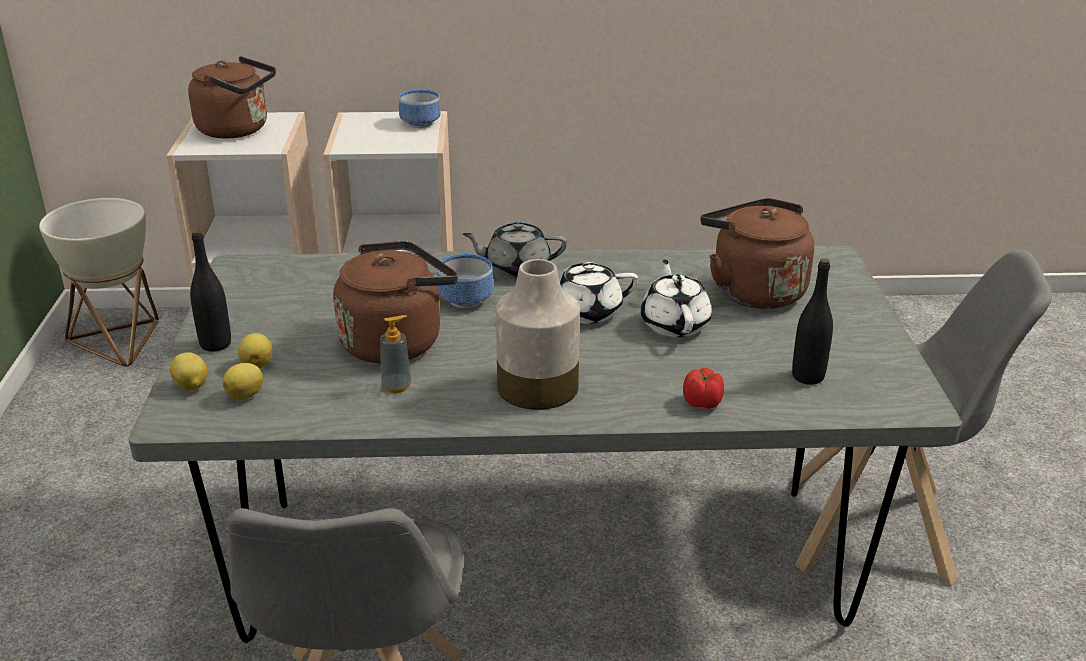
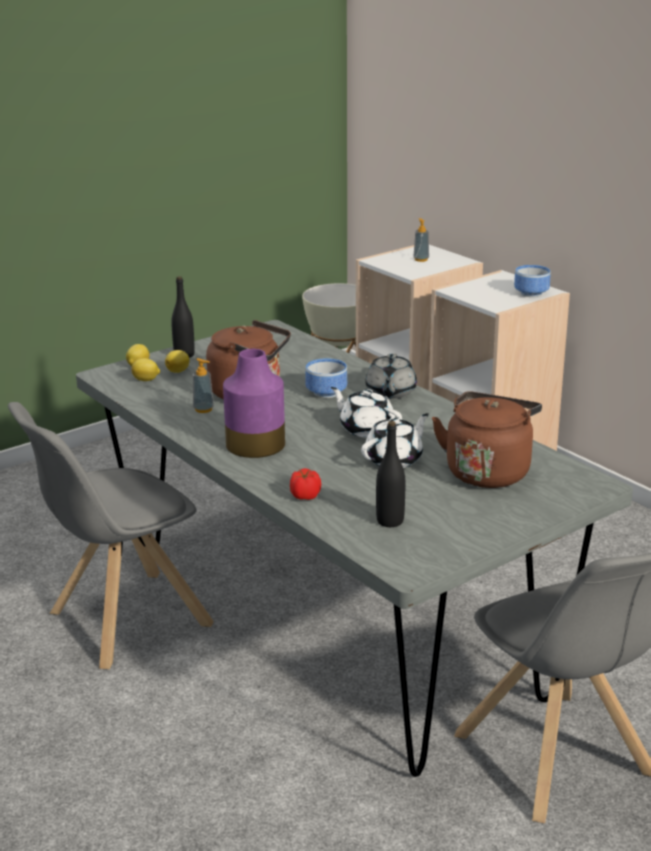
camera: 55 degrees right, 5 degrees down
(238, 130) = (421, 259): brown kettle -> soap dispenser
(516, 268) = (390, 392): grey teapot -> grey teapot turned 135 degrees counterclockwise
(538, 386) = (256, 444): beige vase -> purple vase

